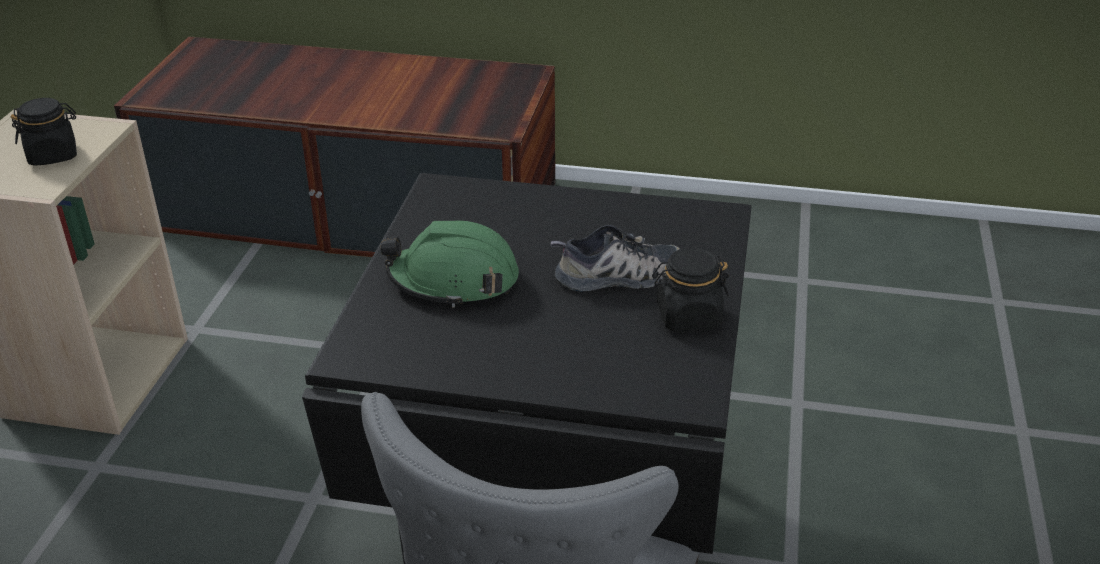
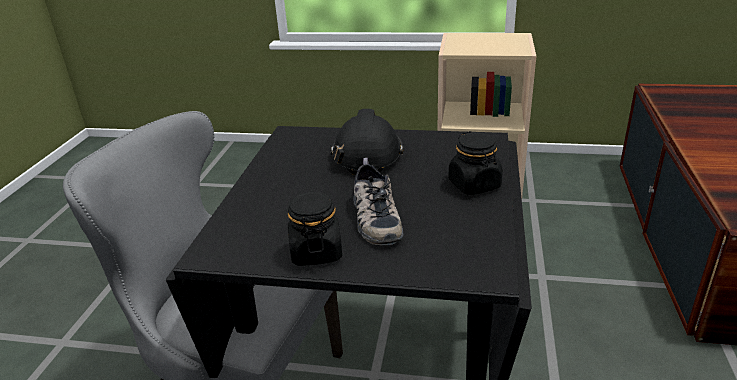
camera: 90 degrees right, 5 degrees down
(53, 155) = (486, 47): black jar -> black jar (474, 185)
(454, 280) = (367, 155): green hard hat -> black hard hat

